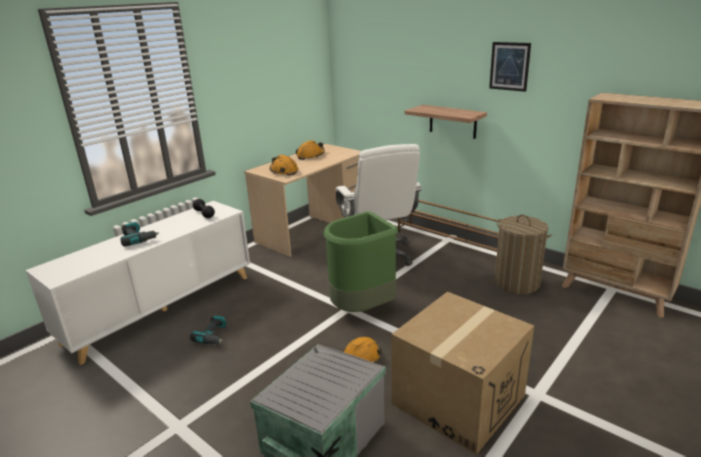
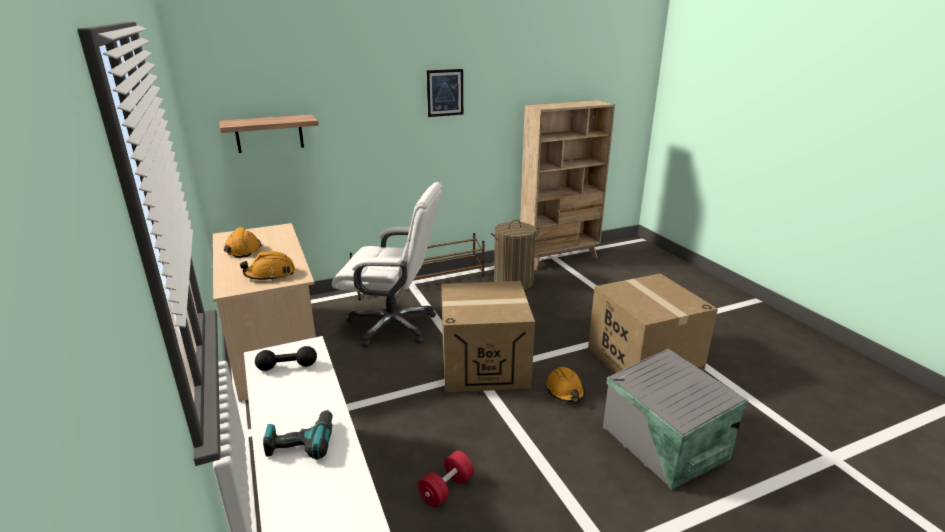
camera: 65 degrees left, 0 degrees up
(214, 336) = (446, 488): power drill -> red dumbbell
(362, 309) = (484, 365): green trash can -> cardboard box
(452, 121) = (391, 159): shelf -> shelf (269, 133)

